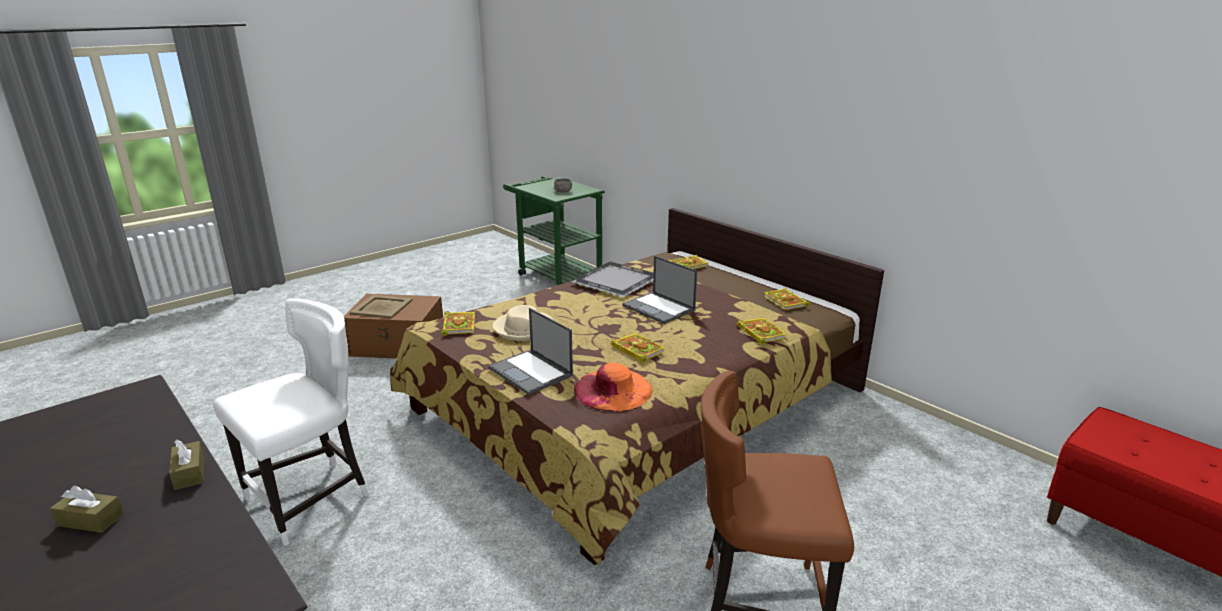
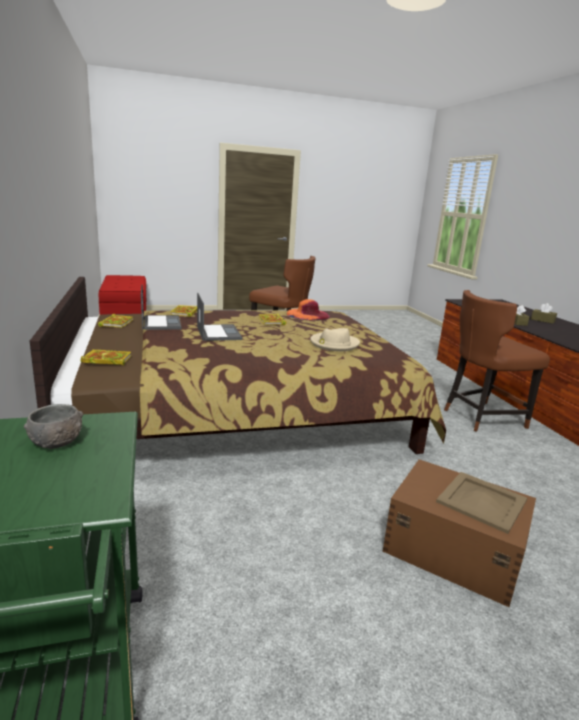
camera: 155 degrees left, 5 degrees down
(311, 498) = (481, 417): white chair -> brown chair
(458, 325) = (385, 357): book -> none
(531, 372) = (345, 327): laptop -> laptop (161, 323)
(614, 282) = (216, 356): grey tray -> none

